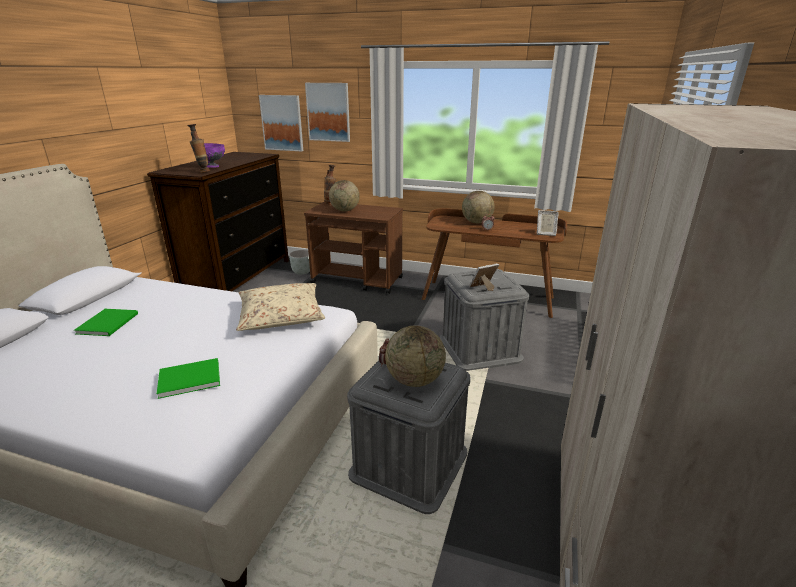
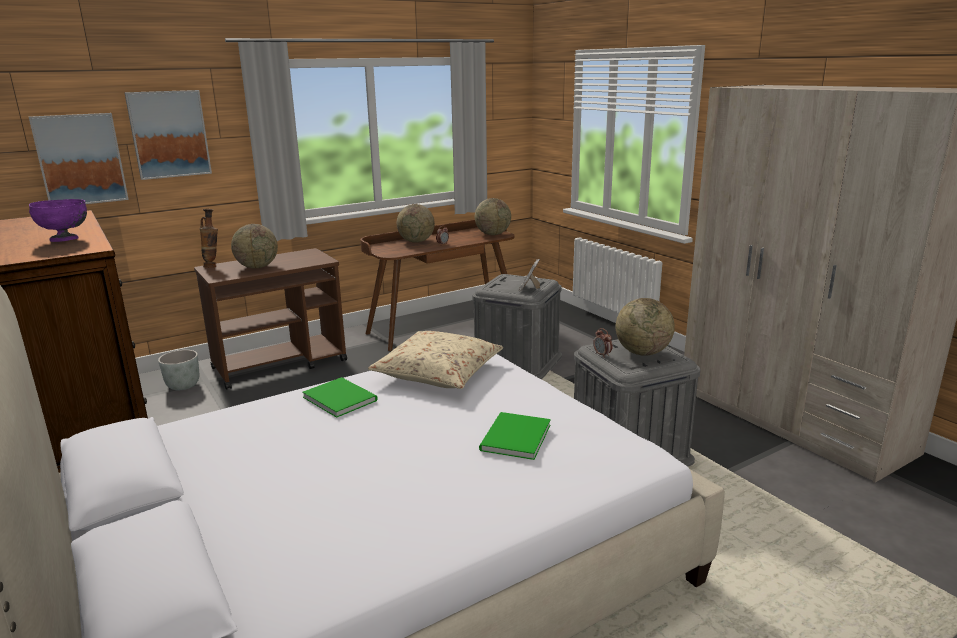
camera: 50 degrees left, 5 degrees down
(110, 323) = (271, 470): green book -> green book (340, 397)
(203, 172) = (86, 246): vase -> none
(545, 234) = (493, 234): picture frame -> globe

